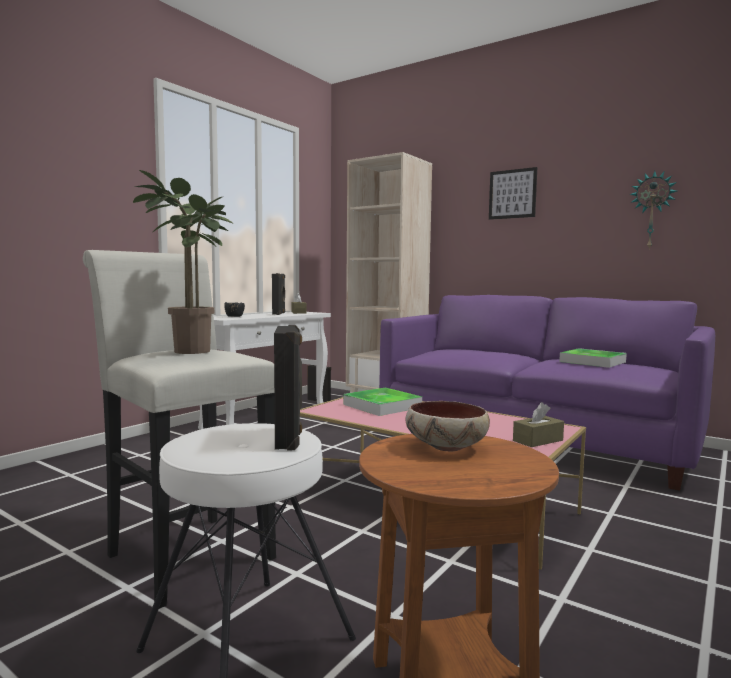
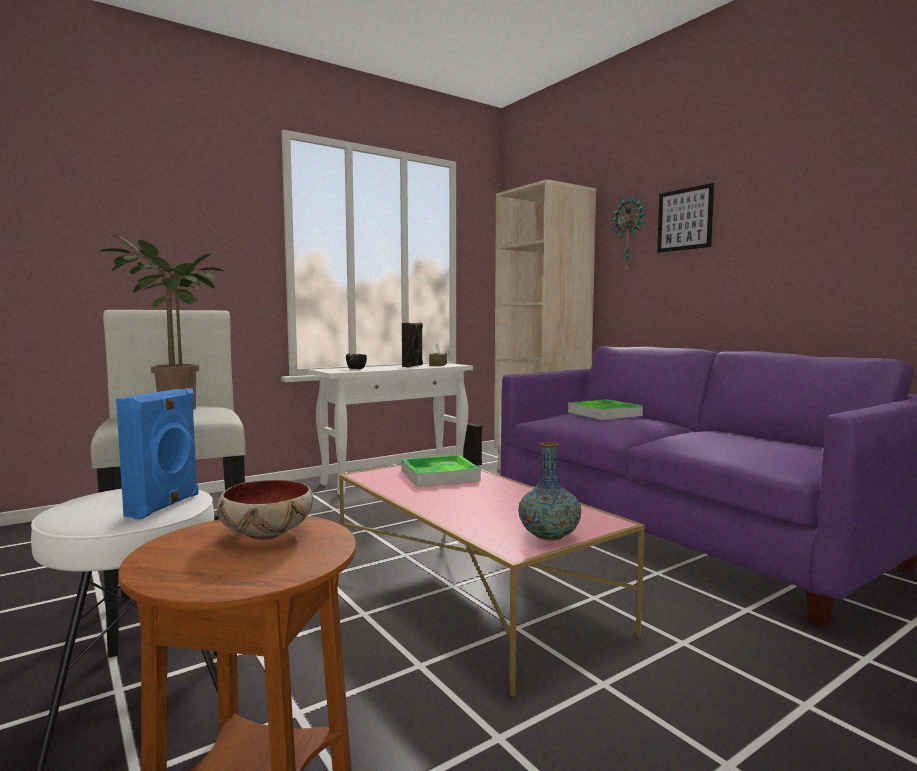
camera: 20 degrees right, 0 degrees up
(289, 437) = (165, 505): black speaker -> blue speaker
(538, 440) = (549, 536): brown tissue box -> vase
(592, 362) = (740, 438): tray -> tray (604, 414)
(652, 210) = (862, 231): wall clock -> wall clock (630, 235)

